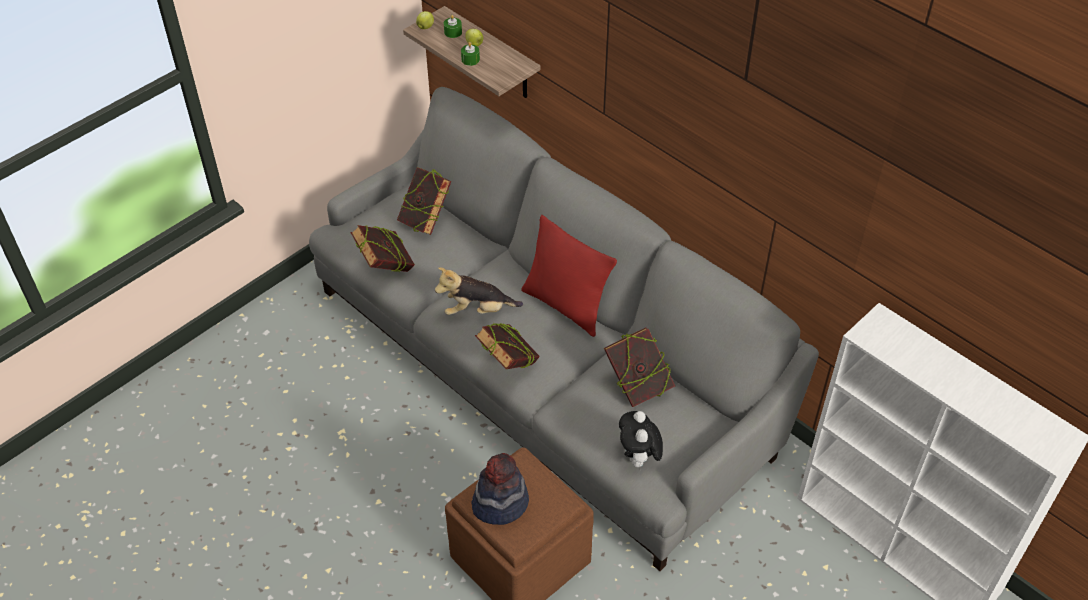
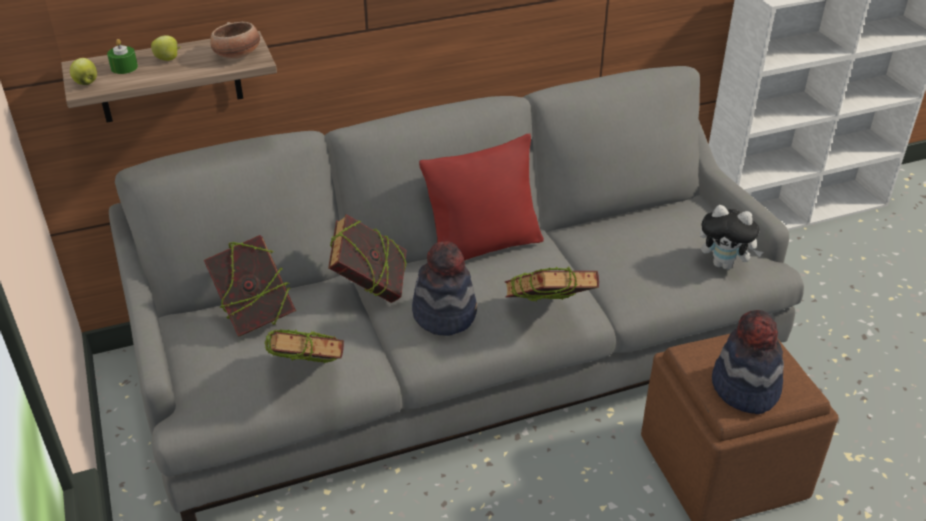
camera: 65 degrees left, 10 degrees down
(470, 59) = (193, 68): green candle -> none
(477, 310) = (445, 314): plush toy -> hat
(499, 70) = (237, 55): none -> bowl
(637, 386) = (629, 234): book -> book (370, 289)

